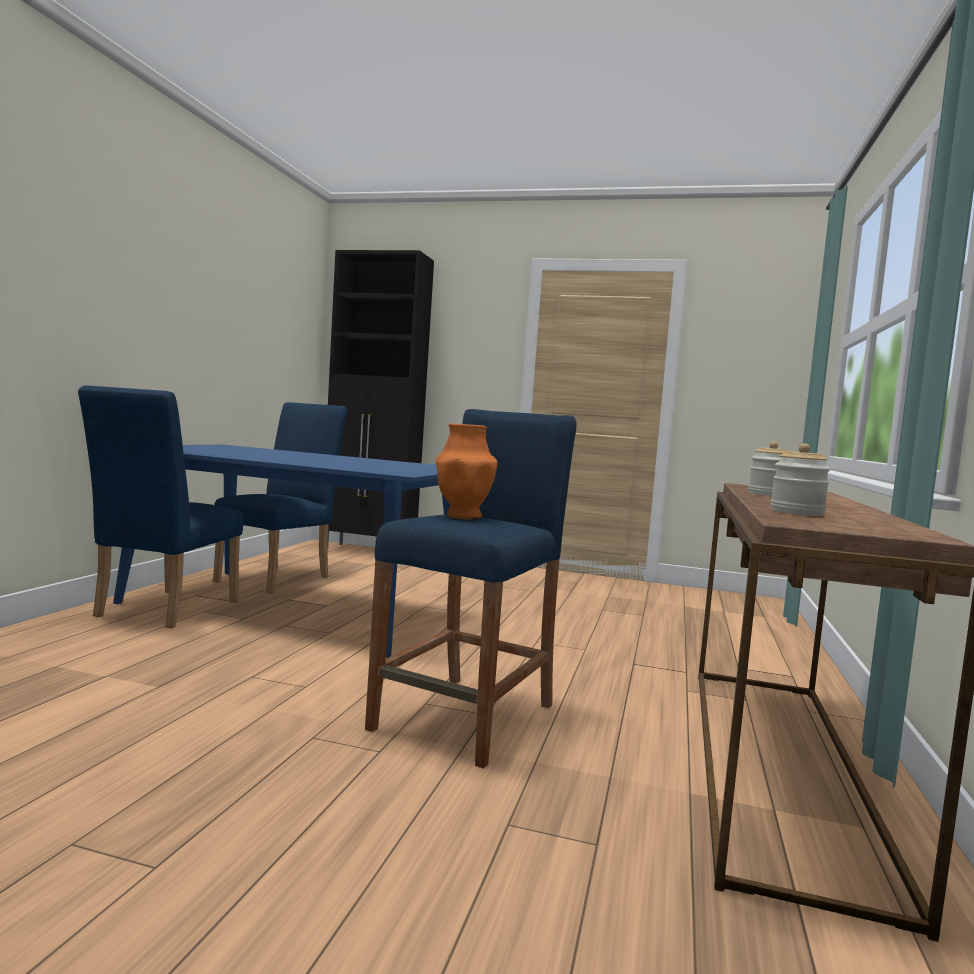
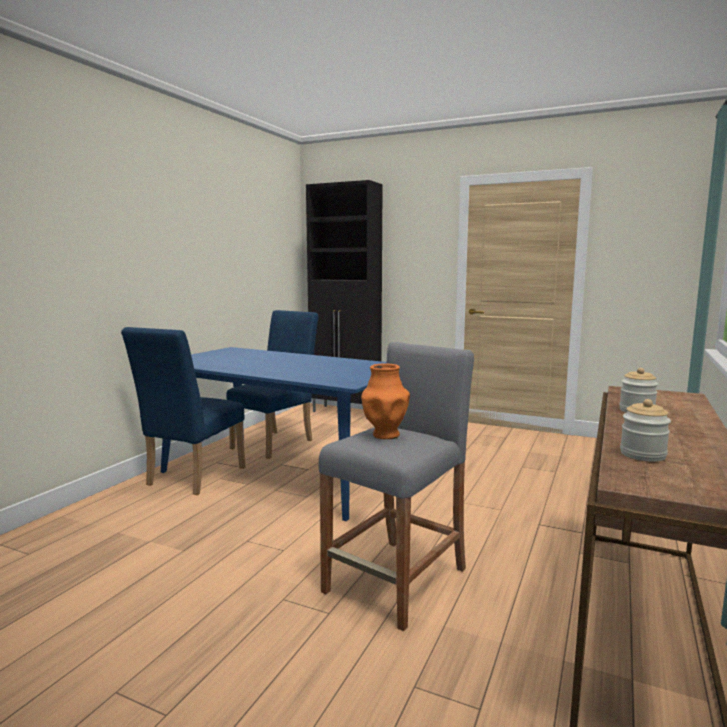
camera: 10 degrees right, 5 degrees up
(466, 717) = (397, 580): blue stool -> grey stool

